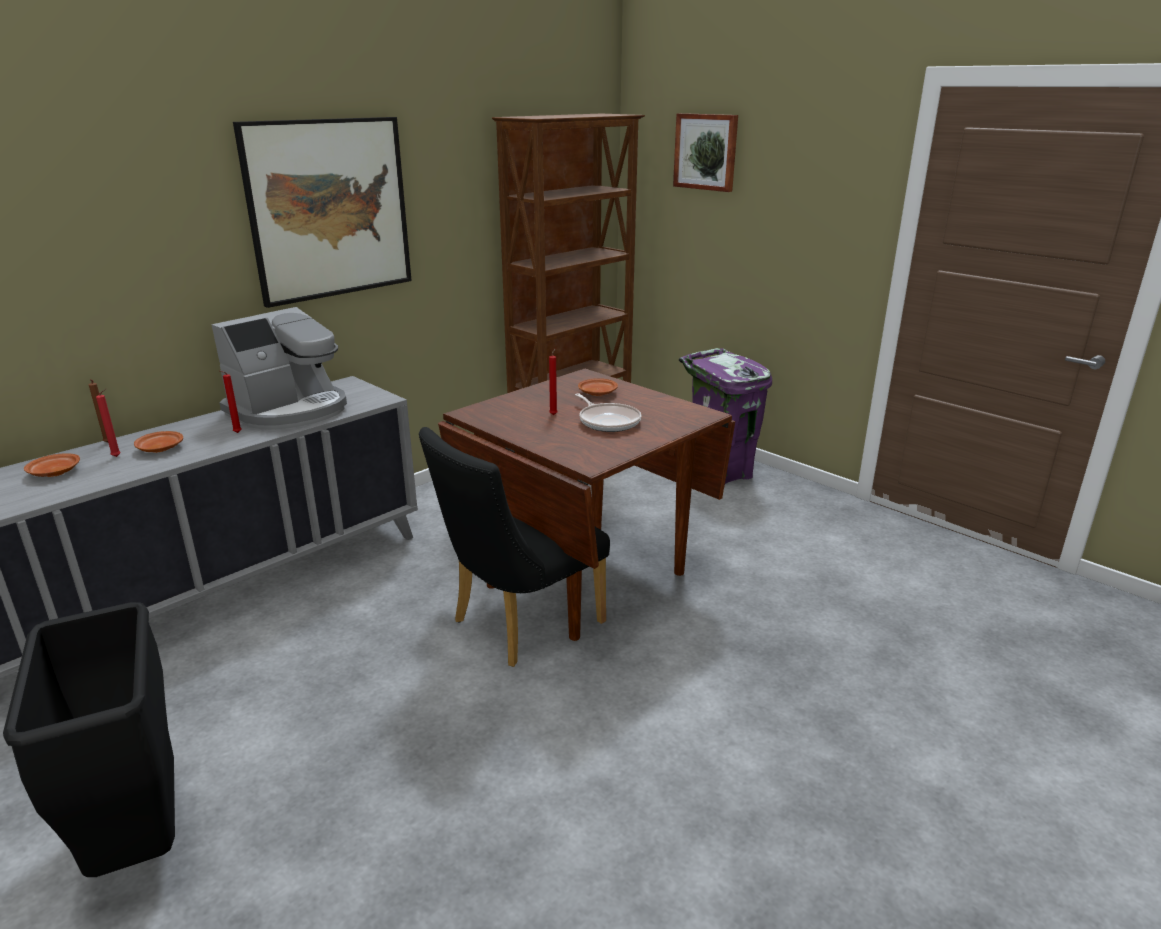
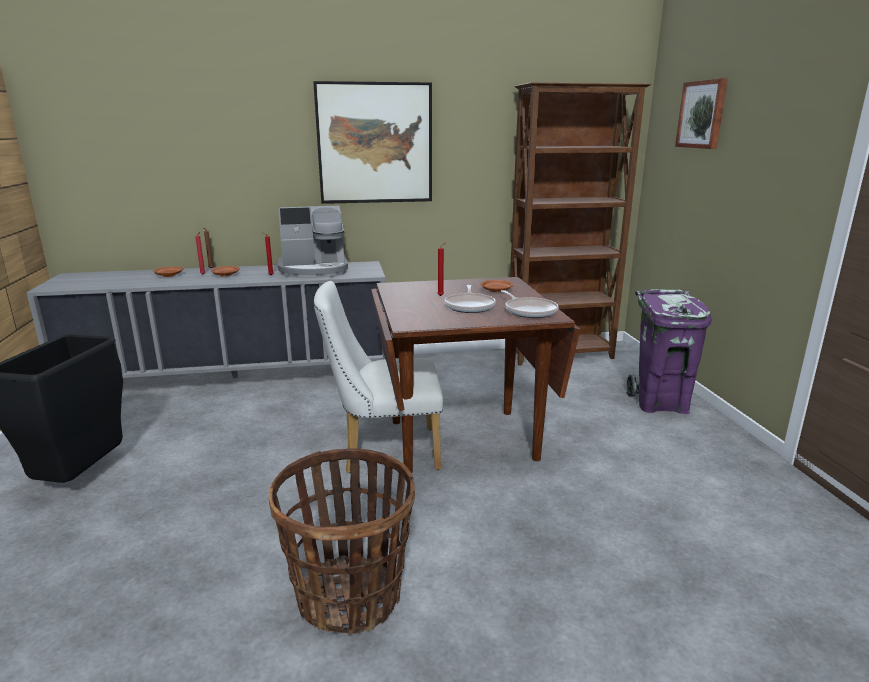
camera: 35 degrees right, 5 degrees down
(519, 625) = (383, 451): black chair -> white chair
(673, 412) = (529, 311): none -> frying pan
(677, 792) = (350, 596): none -> basket

